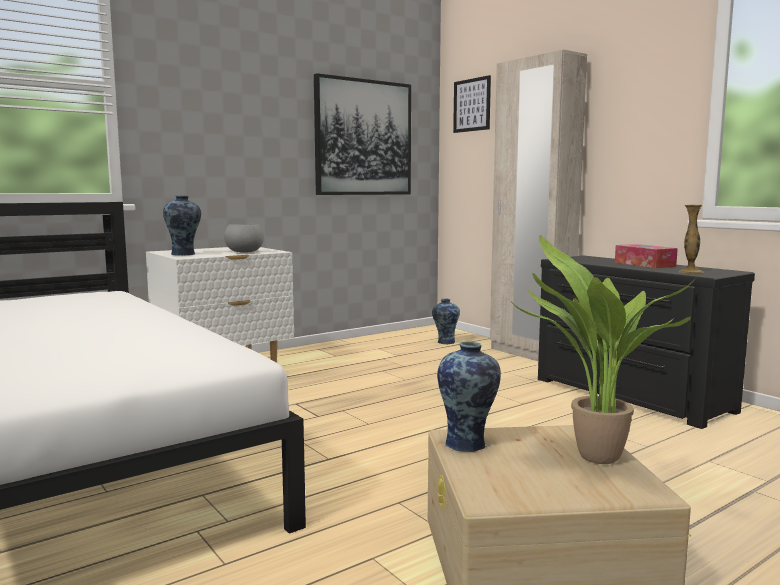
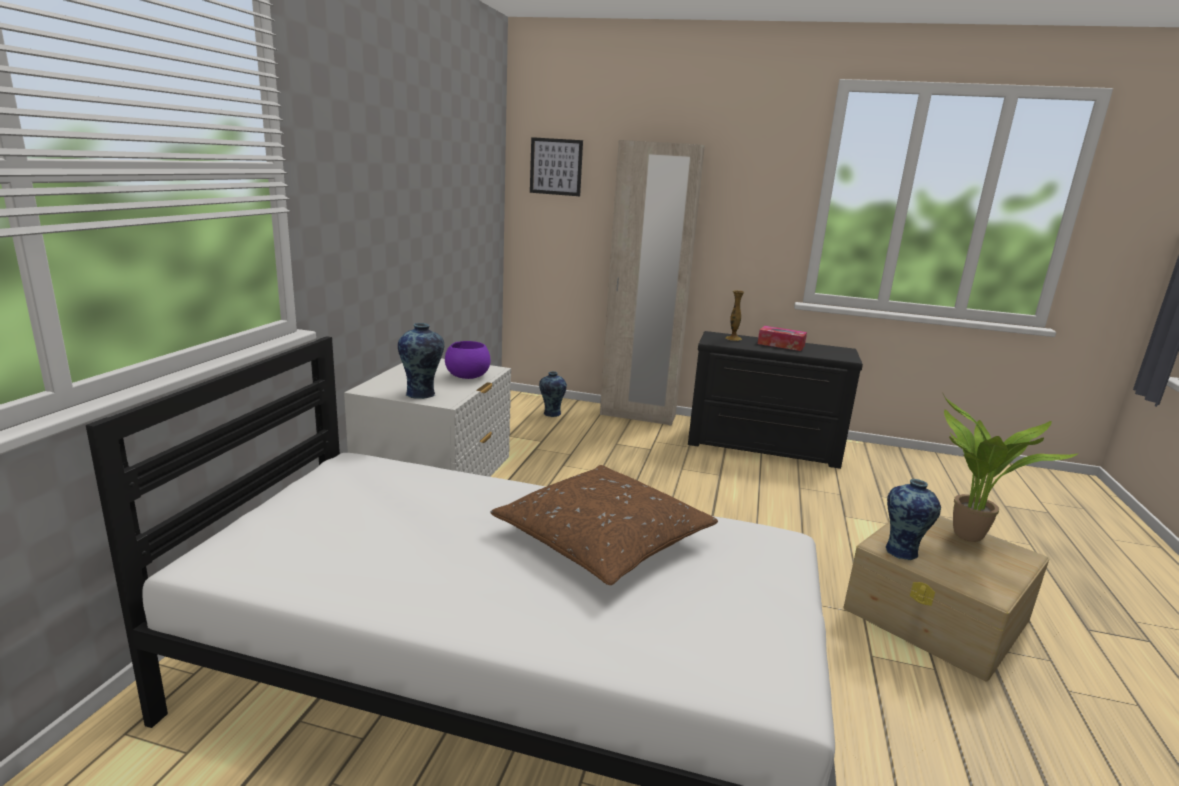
camera: 40 degrees left, 10 degrees up
(119, 335) = (603, 539): none -> brown pillow
(245, 252) = (467, 376): grey bowl -> purple bowl
(363, 138) = (464, 203): picture -> none
(691, 272) = (831, 355): vase -> vase (733, 338)

